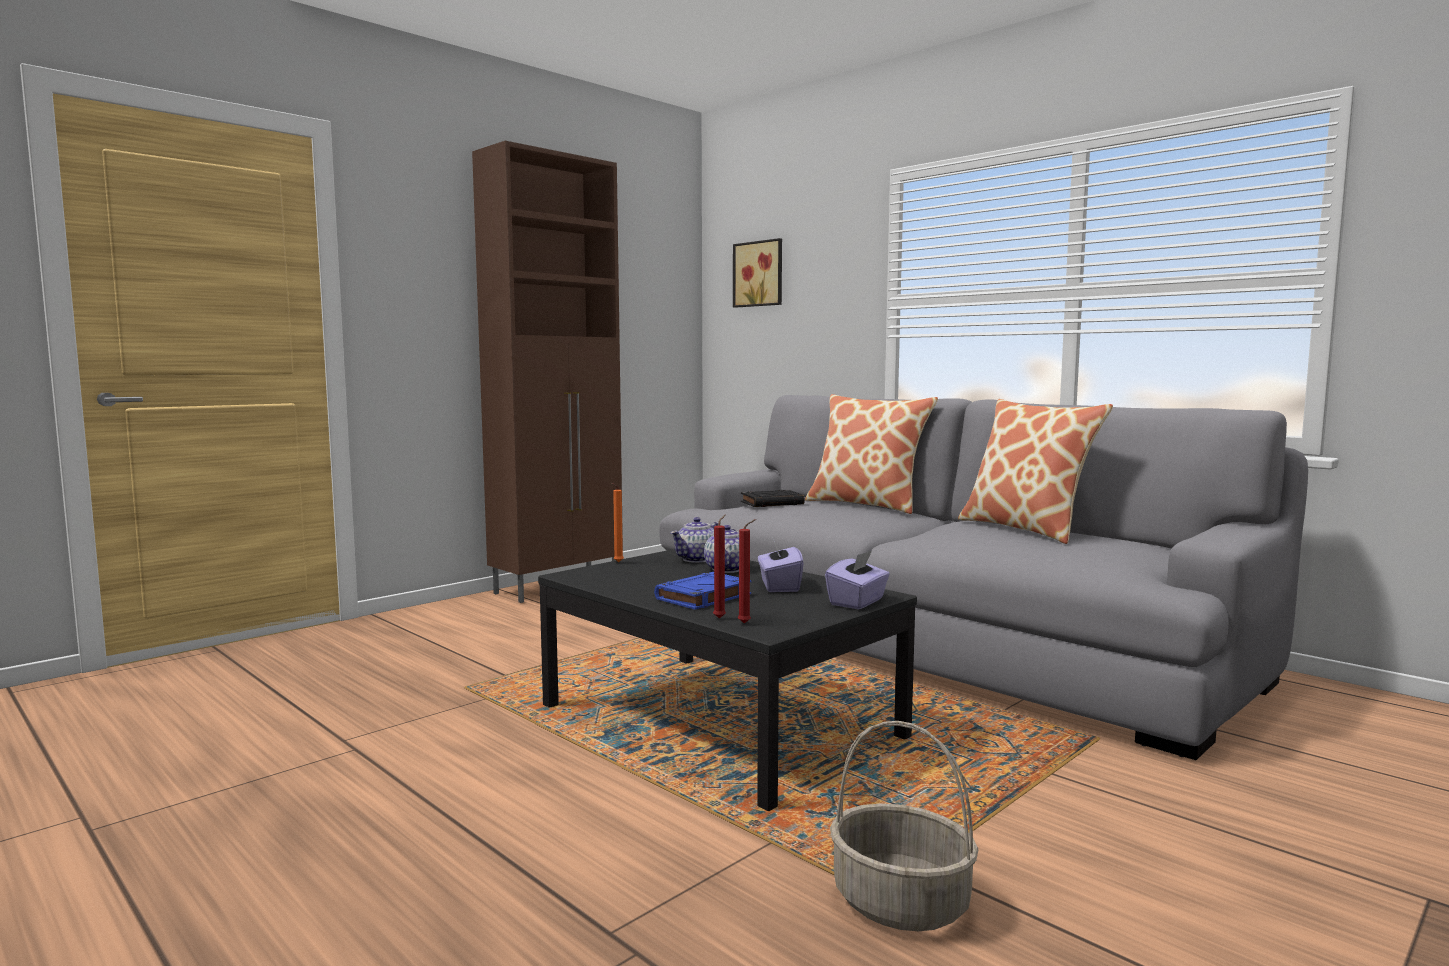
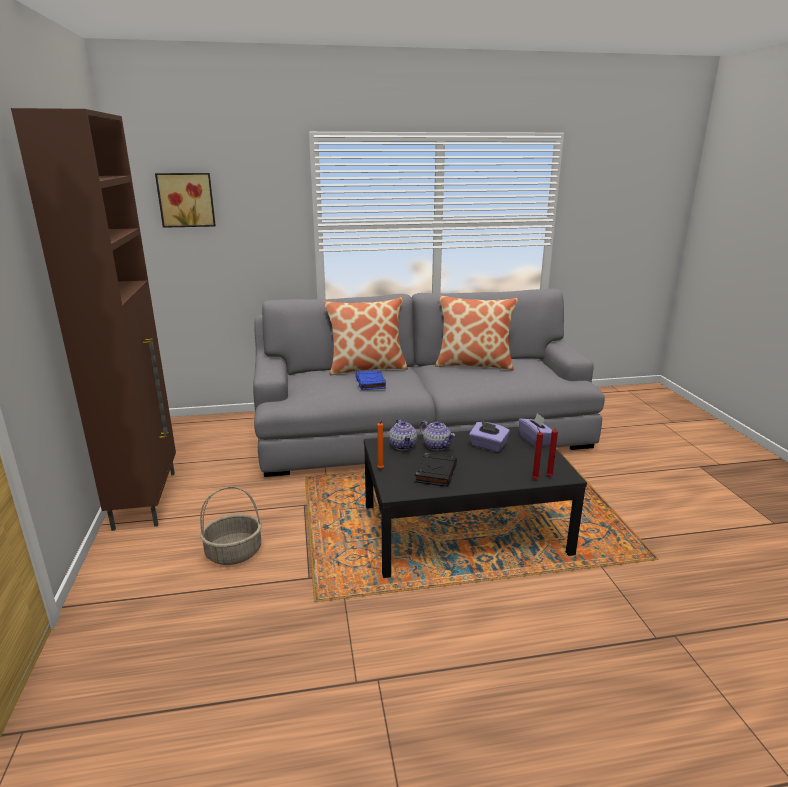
camera: 55 degrees left, 15 degrees up
(703, 597) = (490, 470): blue book -> blue book (371, 383)
(772, 503) = (324, 385): black book -> black book (436, 472)
(898, 903) = (663, 556): basket -> basket (233, 553)

